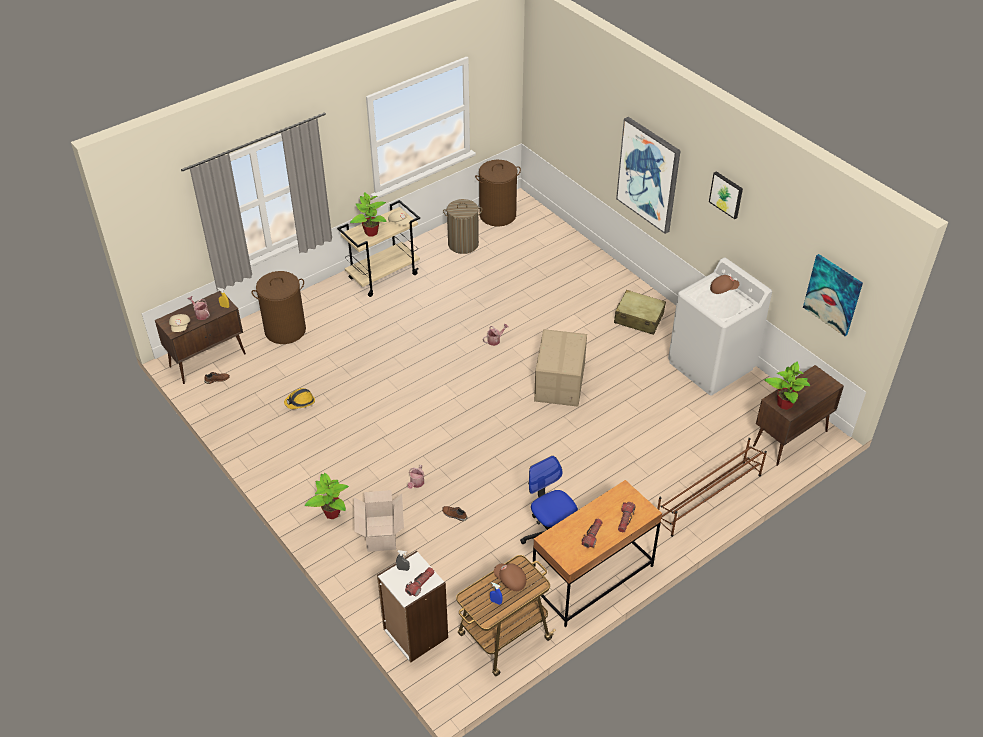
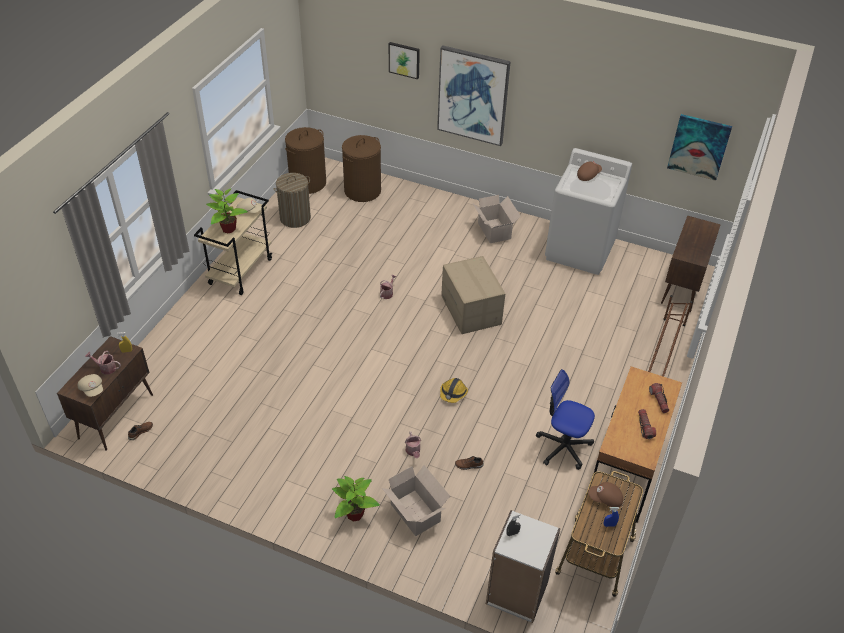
camera: 30 degrees left, 0 degrees up
(285, 330) = (178, 356): brown laundry basket -> brown laundry basket (362, 191)
(300, 402) = (244, 420): hard hat -> hard hat (453, 393)
(420, 584) = (539, 540): flashlight -> none
(638, 318) = (494, 231): beige suitcase -> cardboard box
(726, 194) = (569, 88): picture -> picture (404, 59)
(784, 403) = (691, 254): potted plant -> none

